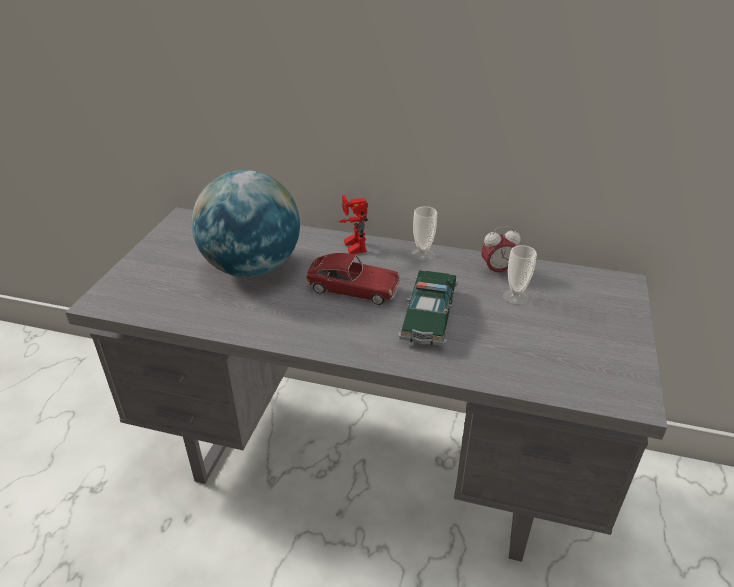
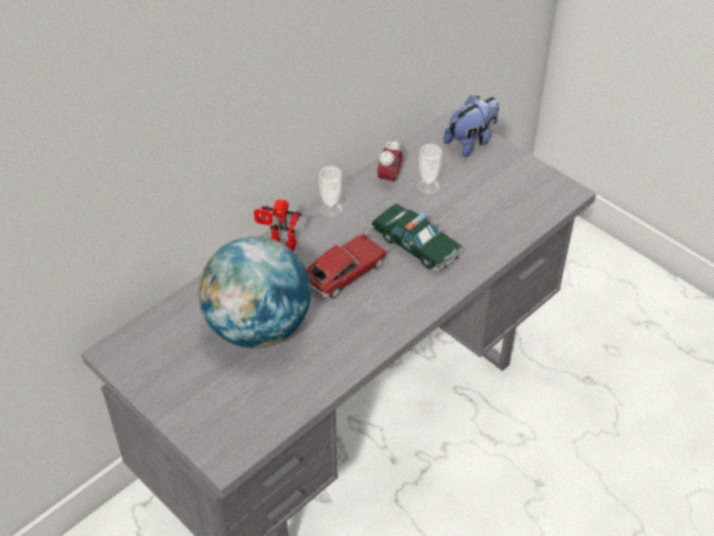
camera: 60 degrees left, 10 degrees up
(614, 302) = (471, 142): none -> plush toy

